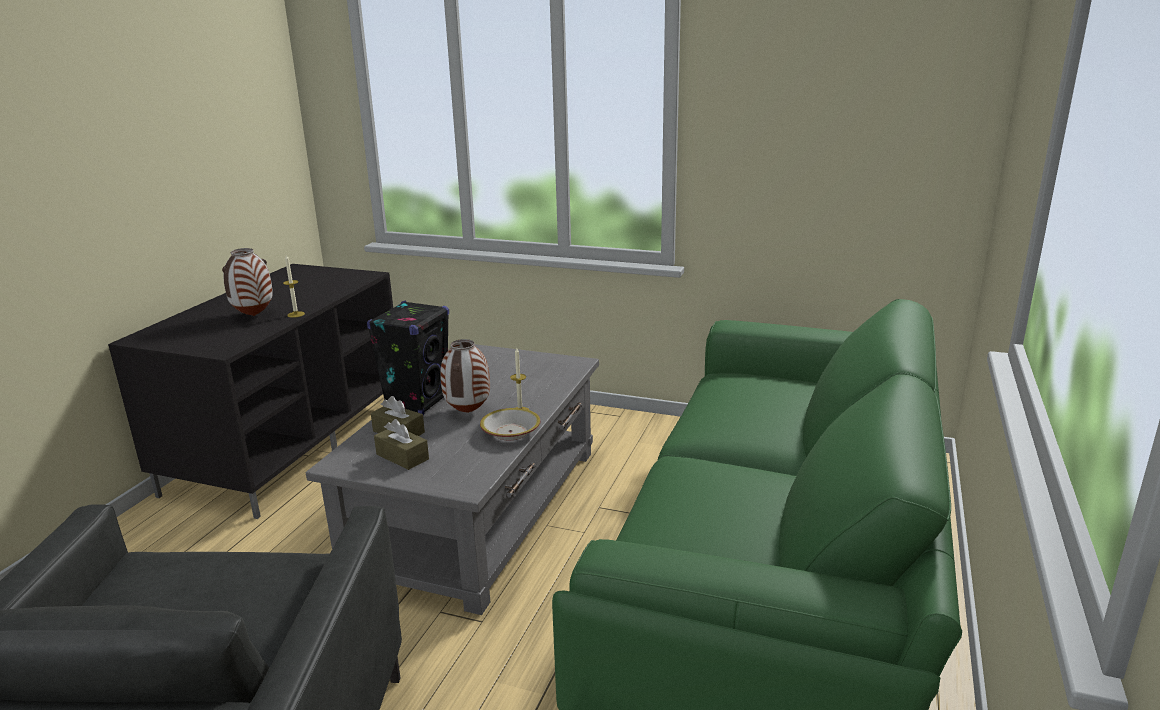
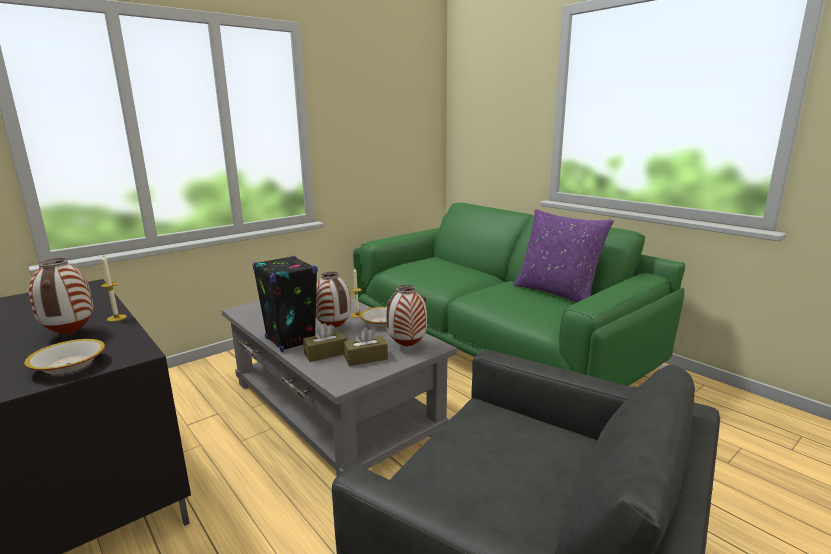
camera: 60 degrees left, 5 degrees down
(195, 339) = (68, 365): none -> bowl
(451, 470) = (406, 347): none -> vase
(778, 533) = (557, 293): none -> purple pillow

